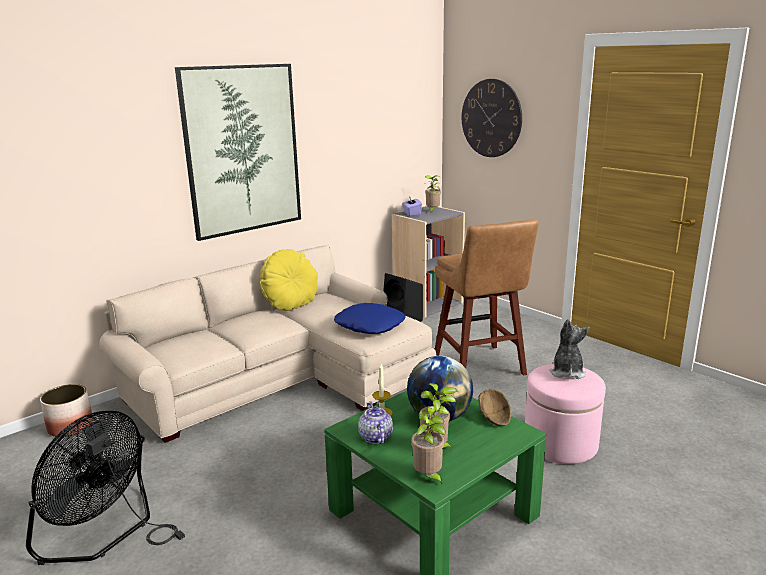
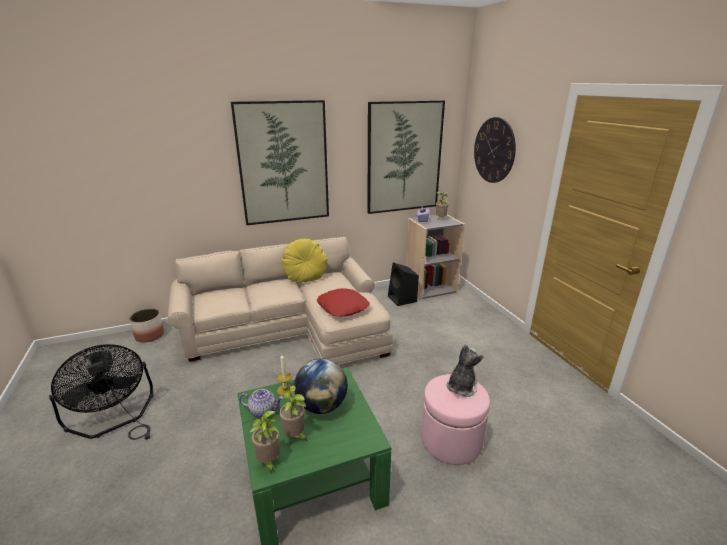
camera: 20 degrees right, 5 degrees up
(370, 325) = (343, 307): blue pillow -> red pillow
(375, 437) = (263, 411): teapot -> teapot turned 90 degrees clockwise
(381, 136) = (404, 158): none -> picture
(480, 367) = (433, 352): brown stool -> none
(494, 418) = (361, 419): brown bowl -> none

